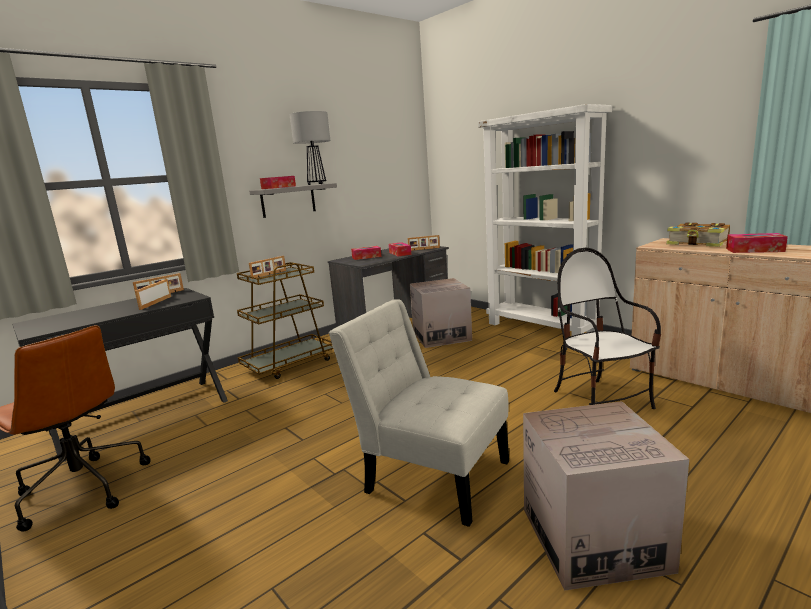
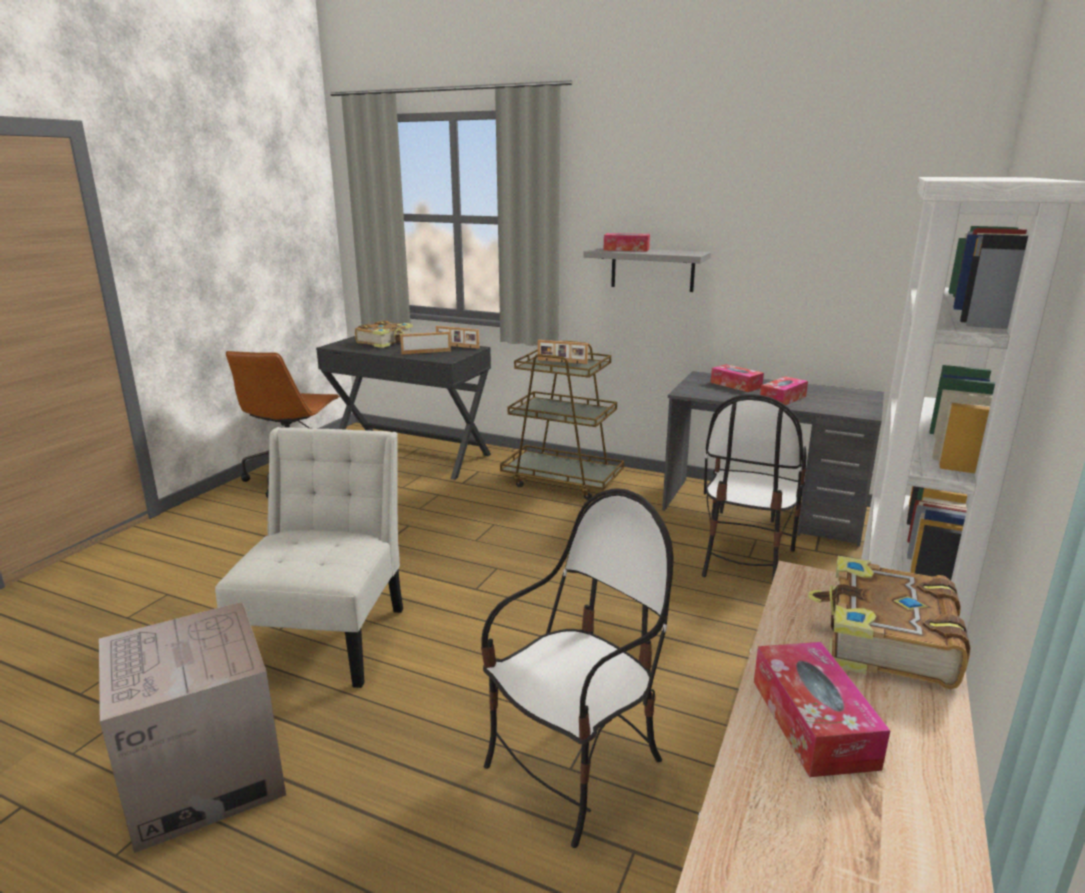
camera: 65 degrees right, 5 degrees up
(79, 315) = (386, 342): none -> book
(316, 184) = (683, 253): table lamp -> none
(424, 249) = (837, 407): picture frame -> none
(441, 336) = (744, 561): cardboard box -> chair

